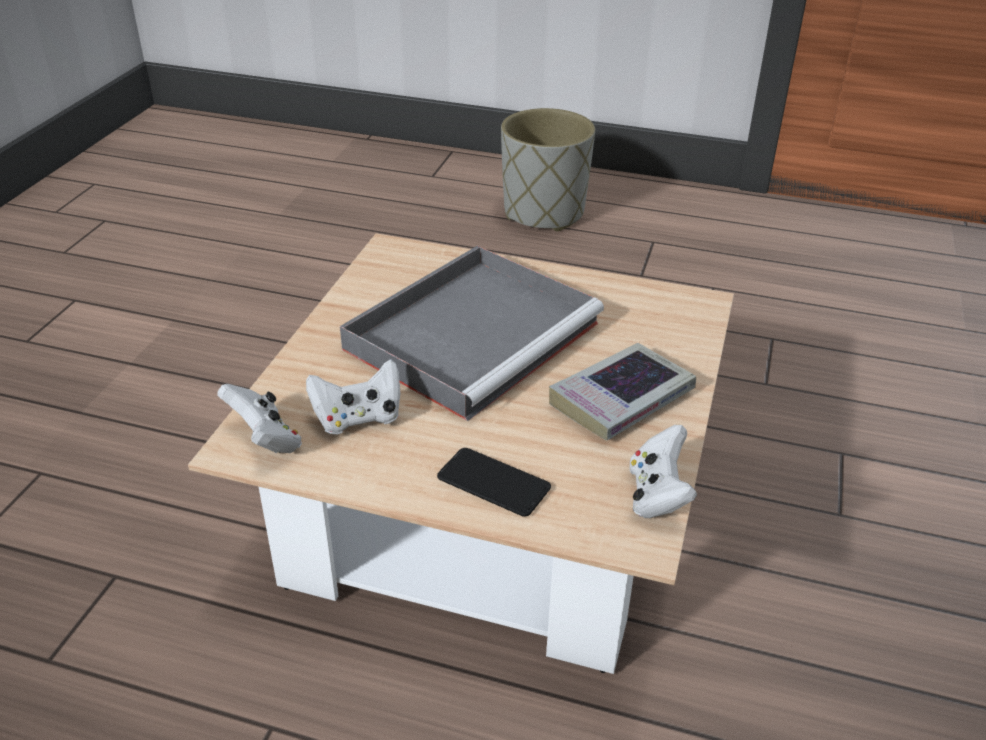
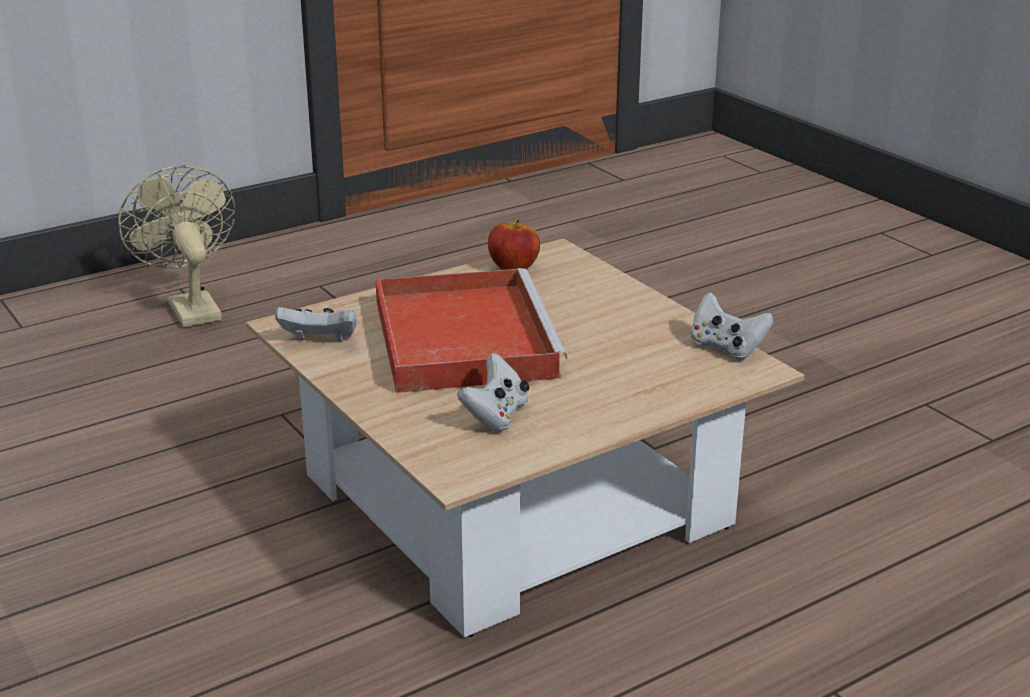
camera: 50 degrees left, 10 degrees down
(265, 440) = (465, 461): white game controller -> white game controller (320, 341)
(475, 333) = (462, 336): grey tray -> red tray
(493, 483) = (641, 394): phone -> none
(543, 213) = (190, 307): grey planter -> beige fan
(621, 399) = (619, 319): book -> none
(634, 297) = (513, 268): none -> apple

